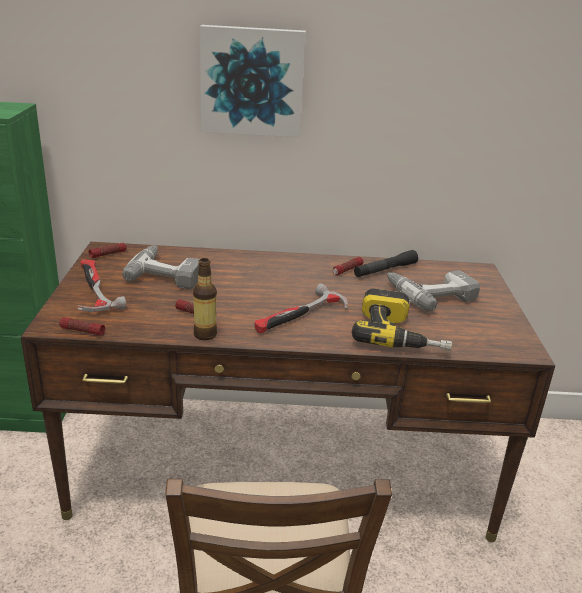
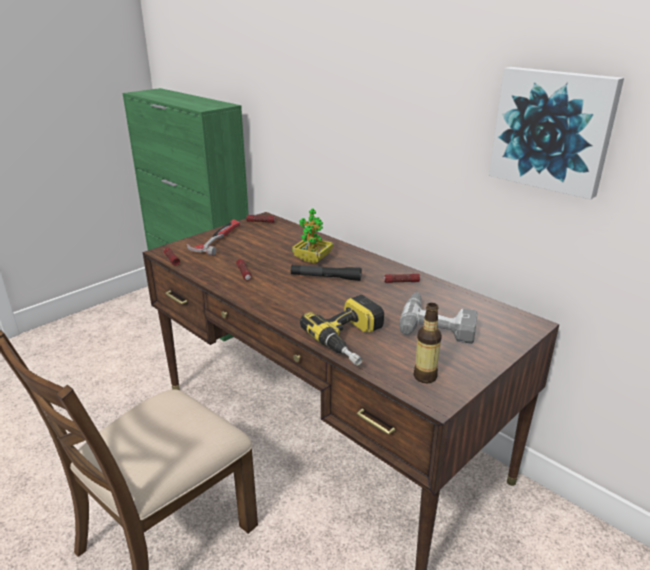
camera: 45 degrees right, 0 degrees up
(168, 273) = (274, 243): power drill -> none
(205, 335) = (227, 287): bottle -> bottle (425, 377)
(237, 276) = (312, 259): none -> potted plant
(252, 81) = (362, 100): picture -> picture (553, 130)
(300, 316) = (304, 299): hammer -> none
(385, 270) = (434, 292): black flashlight -> black flashlight (325, 277)

